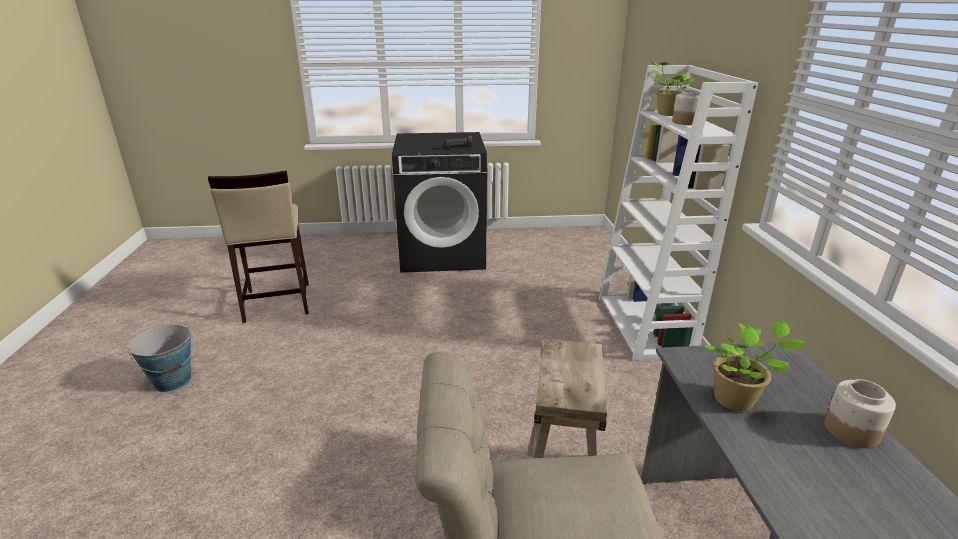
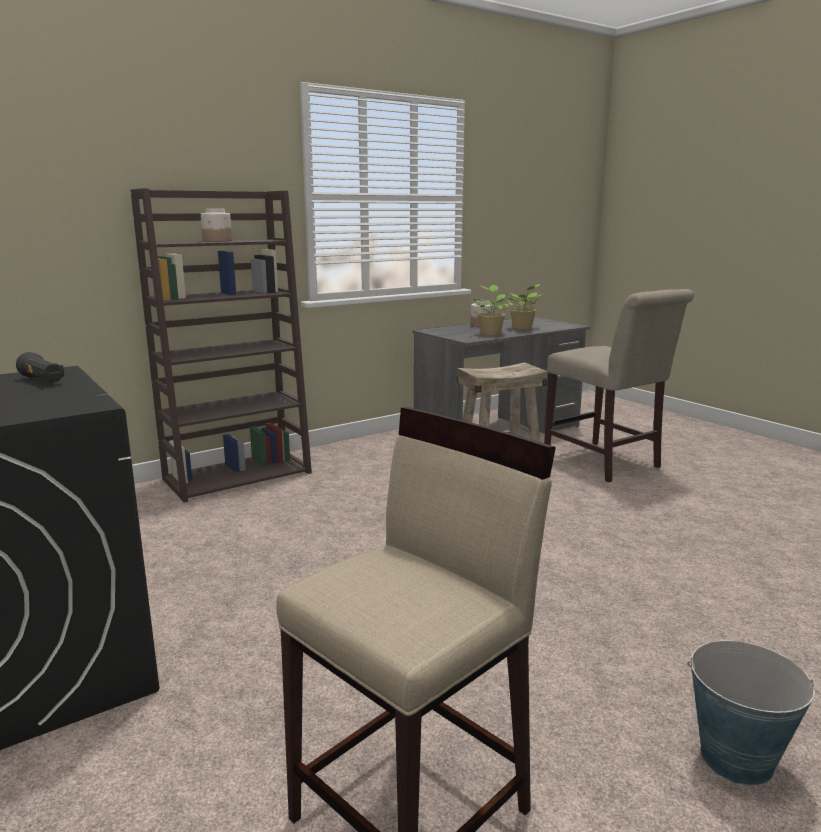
camera: 120 degrees left, 10 degrees down
(645, 325) = (238, 475): white bookcase -> brown bookcase
(666, 114) = (172, 242): potted plant -> potted plant (522, 328)

